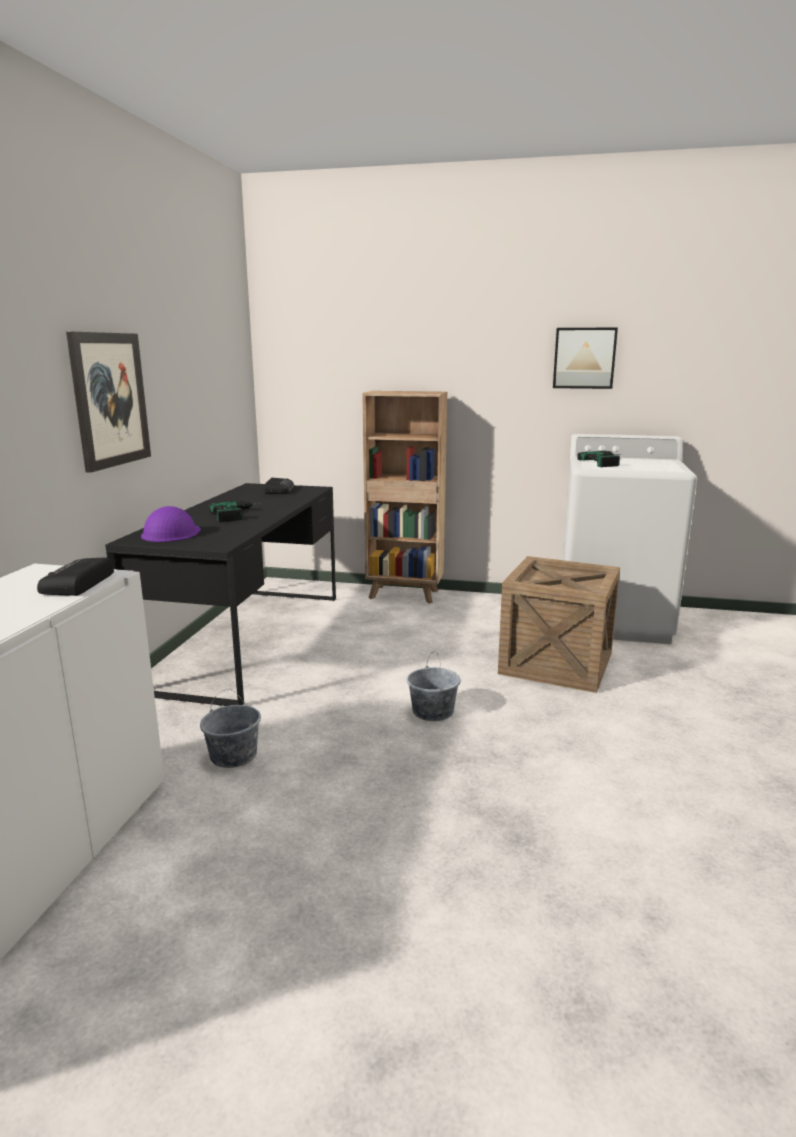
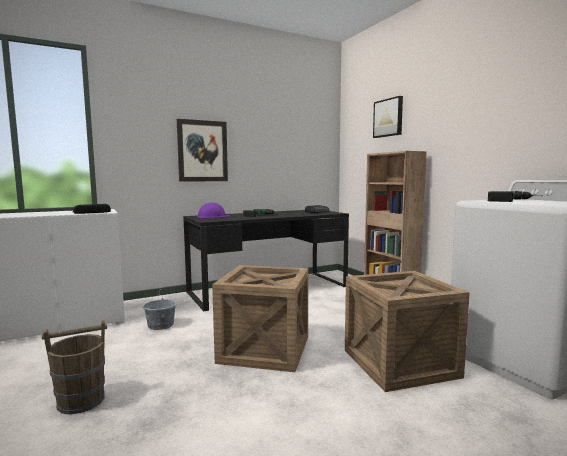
camera: 50 degrees right, 10 degrees down
(403, 879) = (81, 401): none -> brown bucket
(432, 711) = (264, 349): grey bucket -> crate
(584, 358) = (530, 112): picture -> picture (388, 118)

